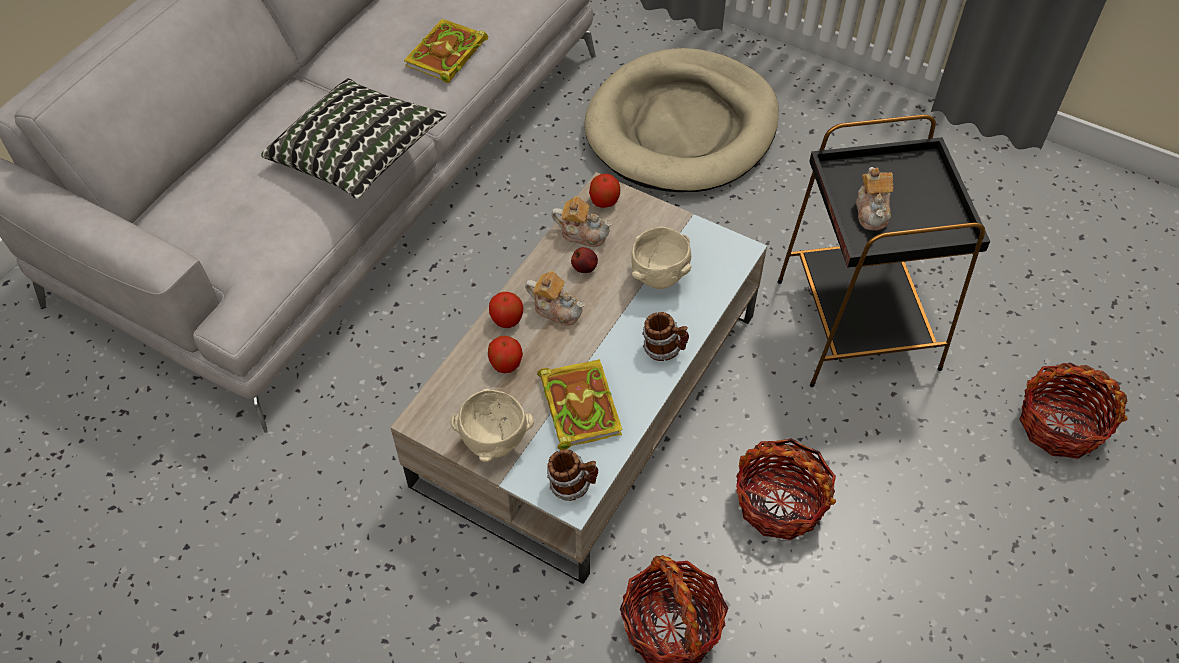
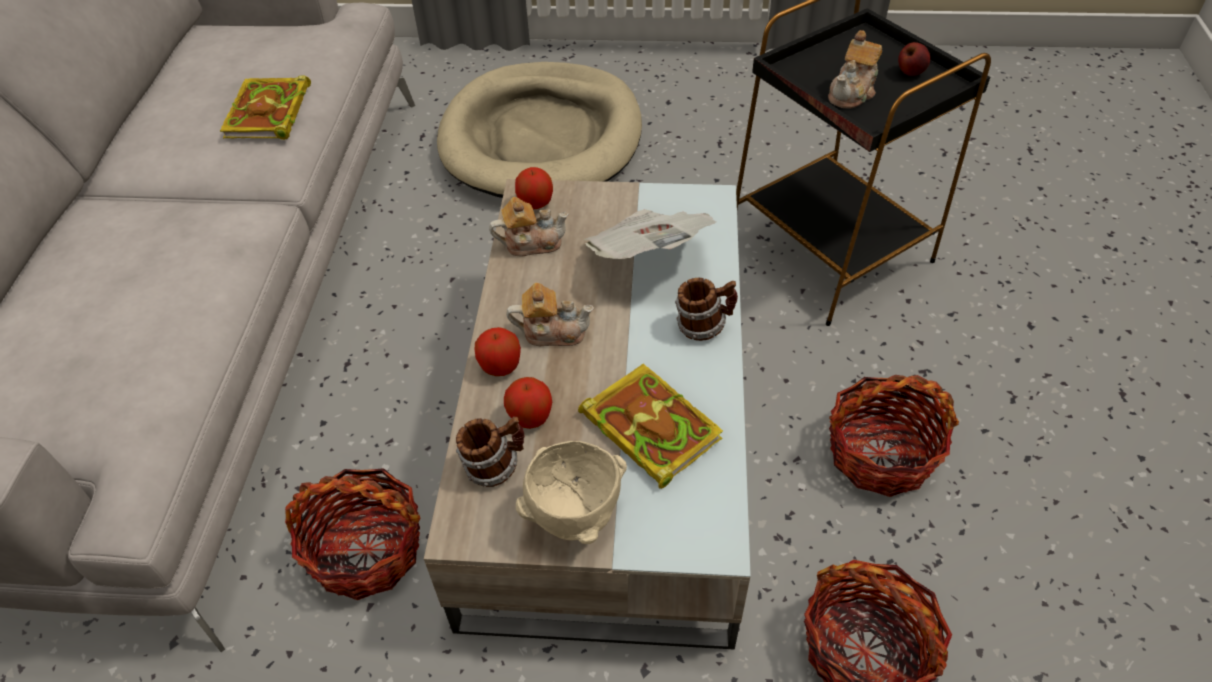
camera: 25 degrees left, 5 degrees down
(358, 157) = (212, 250): pillow -> none
(572, 485) = (704, 525): mug -> mug (495, 466)
(584, 268) = (557, 277): apple -> apple (910, 72)
(659, 278) = (647, 257): beige bowl -> newspaper
(872, 211) = (852, 93): teapot -> teapot turned 60 degrees clockwise
(1059, 425) = (1070, 268): basket -> basket (366, 550)

